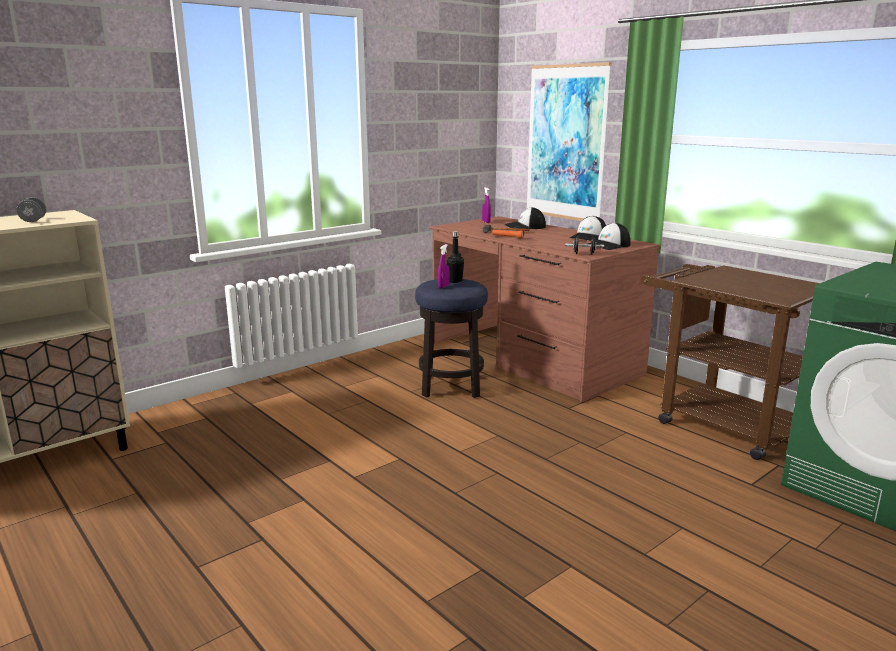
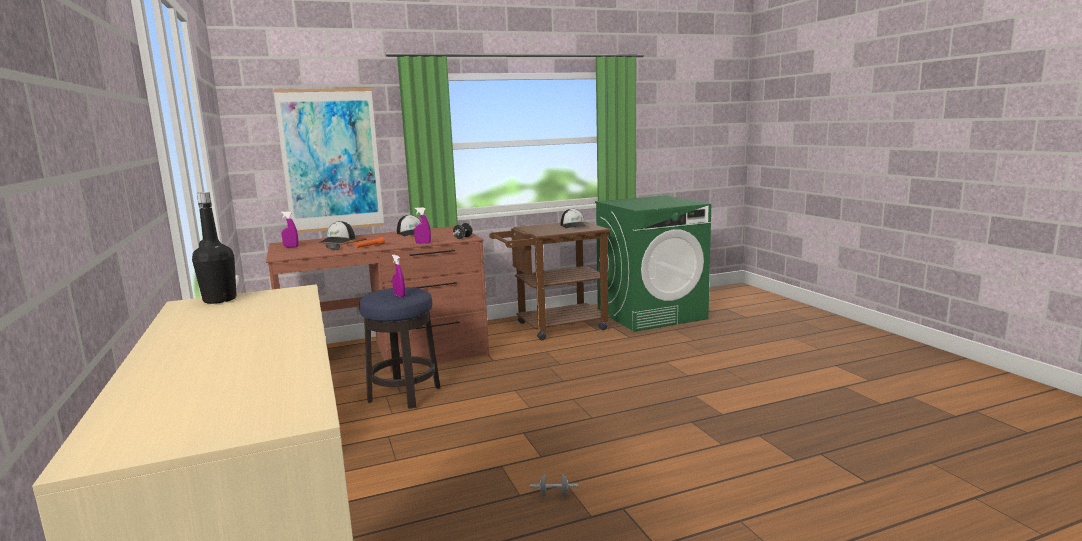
camera: 70 degrees left, 5 degrees down
(33, 220) = (255, 310): grey dumbbell -> grey dumbbell (554, 495)
(455, 281) = (387, 291): black bottle -> black bottle (220, 300)
(538, 247) = (423, 243): none -> purple spray bottle
(608, 245) = (446, 232): cap -> cap (574, 226)

